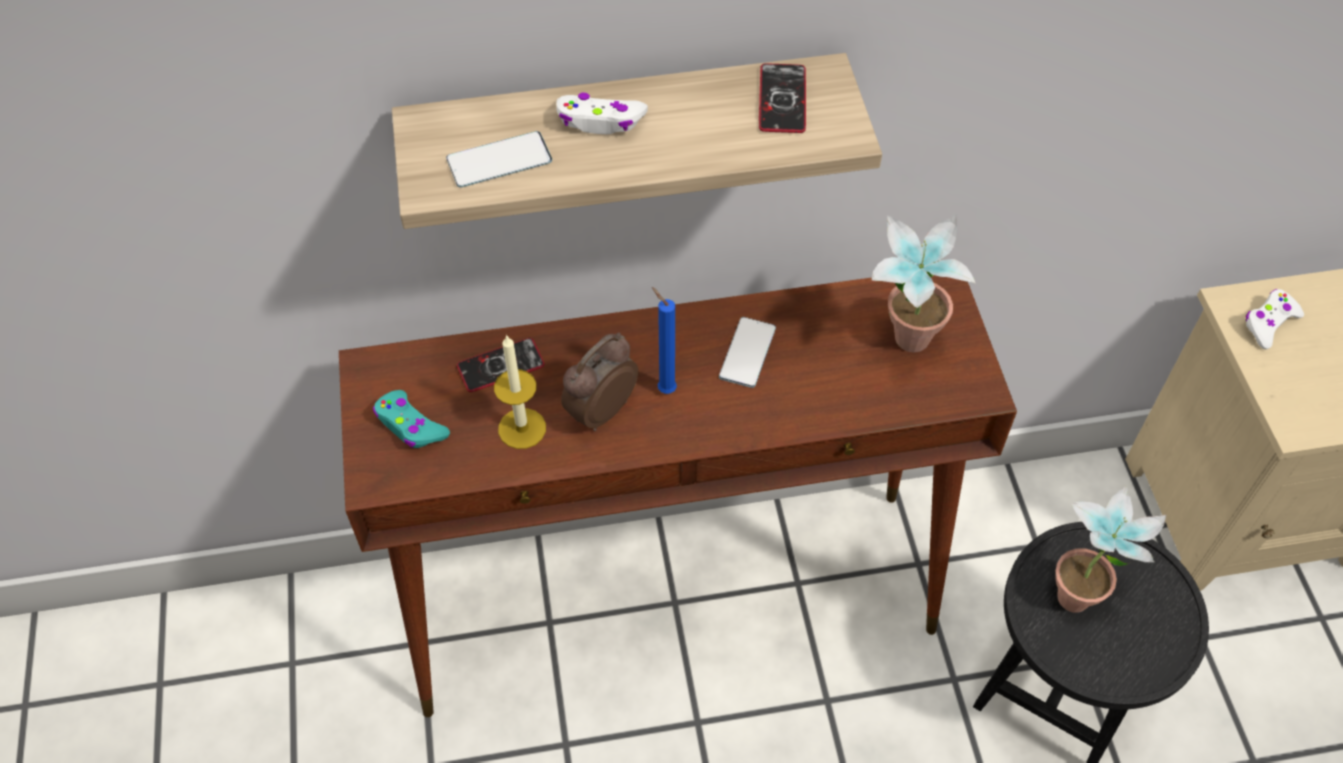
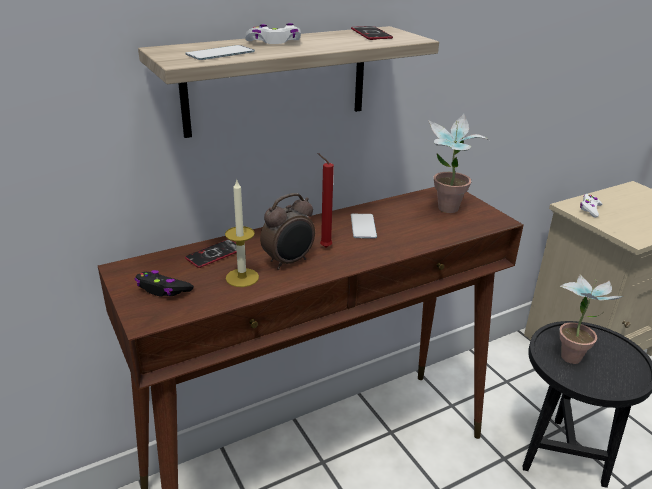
camera: 20 degrees left, 25 degrees down
(410, 426) = (163, 289): turquoise game controller -> black game controller
(600, 411) = (289, 262): alarm clock -> alarm clock turned 150 degrees counterclockwise
(664, 388) = (324, 247): blue candle -> red candle

